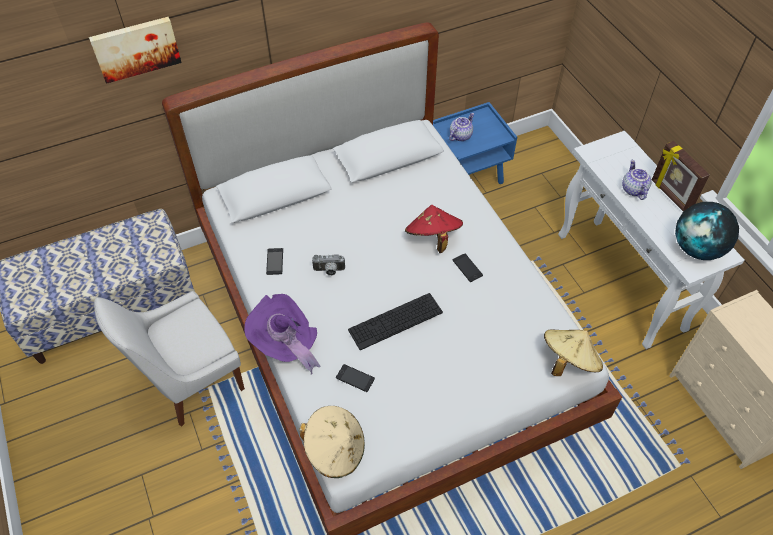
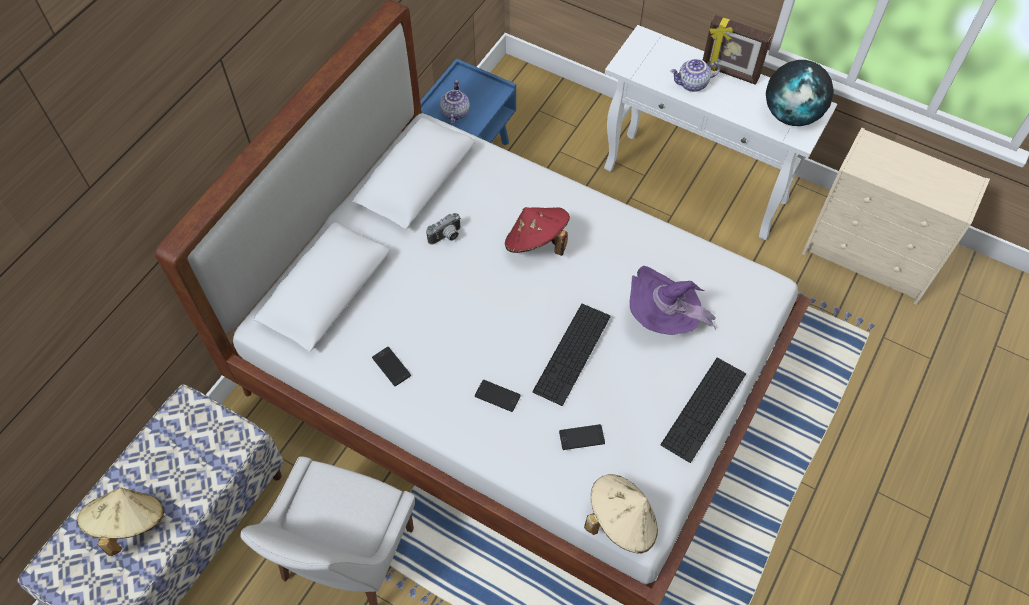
camera: 35 degrees left, 5 degrees up
(136, 48) = (109, 204): picture -> none
(285, 344) = (480, 448): purple hat -> purple hat (664, 317)
(329, 271) = (459, 342): camera -> camera (446, 237)
(458, 414) = (703, 409): none -> keyboard
(467, 268) = (595, 255): phone -> phone (497, 396)
(568, 360) = (758, 293): beige hat -> beige hat (129, 523)
(633, 189) = (692, 84): teapot -> teapot turned 60 degrees counterclockwise

